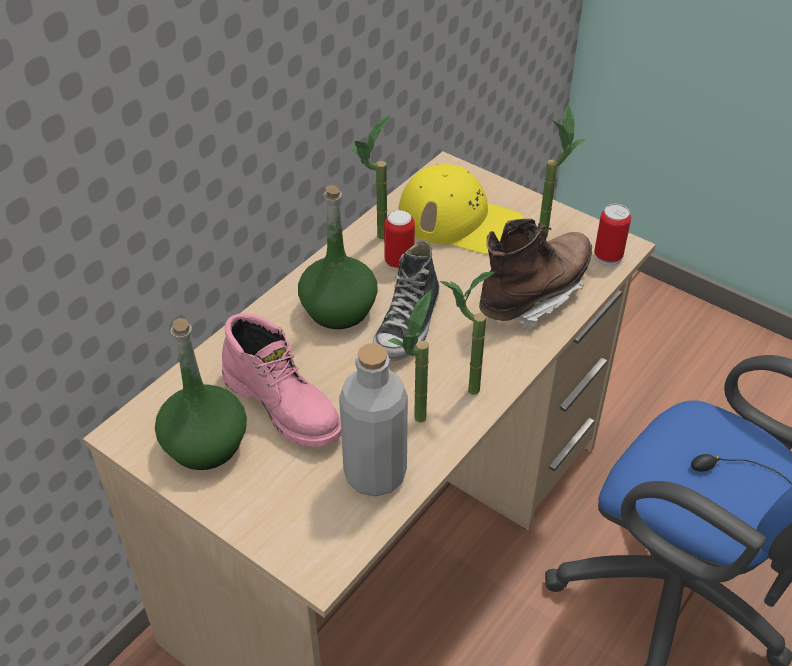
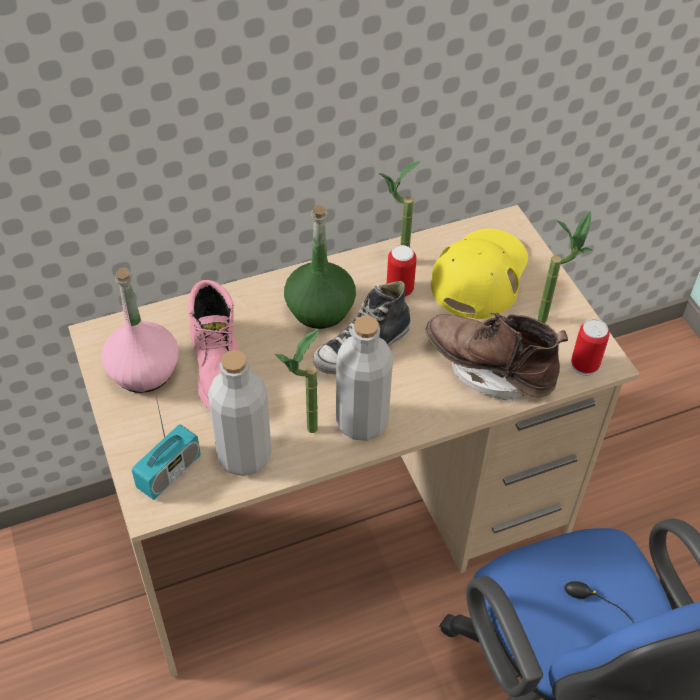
camera: 30 degrees right, 5 degrees up
(206, 444) = (144, 371): green bottle -> pink bottle
(312, 527) = (169, 472): none -> radio
(460, 220) = (480, 275): yellow cap -> yellow cap turned 120 degrees counterclockwise
(461, 390) = (362, 422): potted plant -> grey bottle
(534, 295) = (488, 370): brown boot -> brown boot turned 135 degrees counterclockwise

